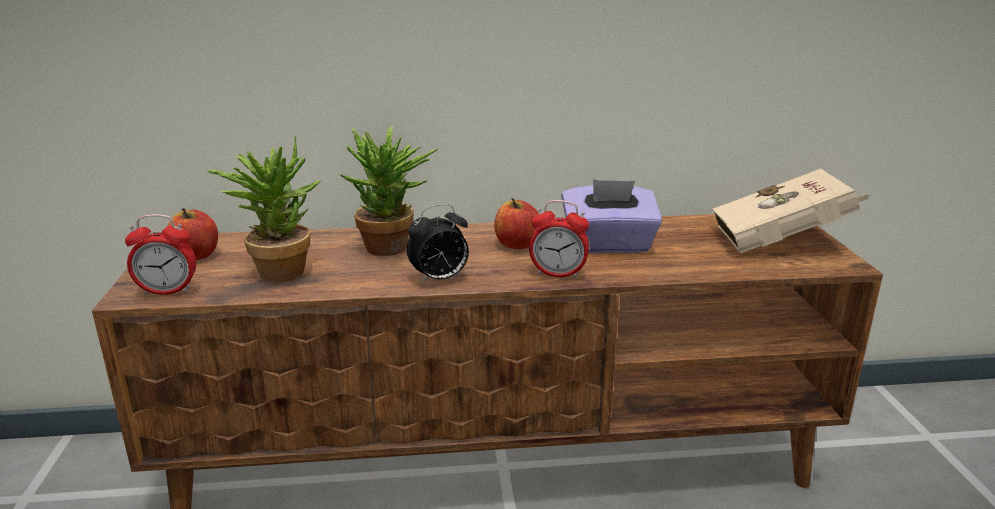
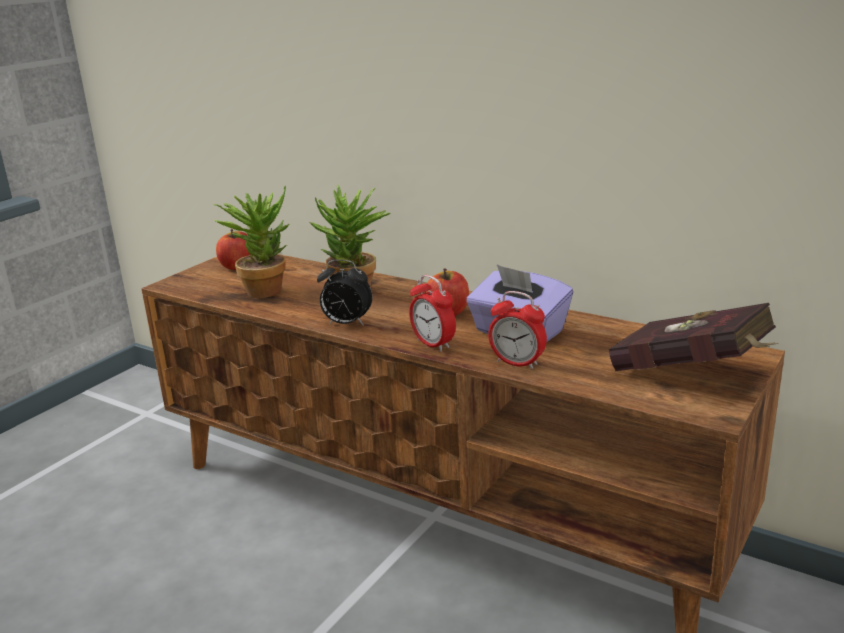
camera: 40 degrees right, 0 degrees up
(168, 292) = (189, 287): alarm clock -> alarm clock (517, 363)
(783, 242) = (693, 375): beige book -> red book

